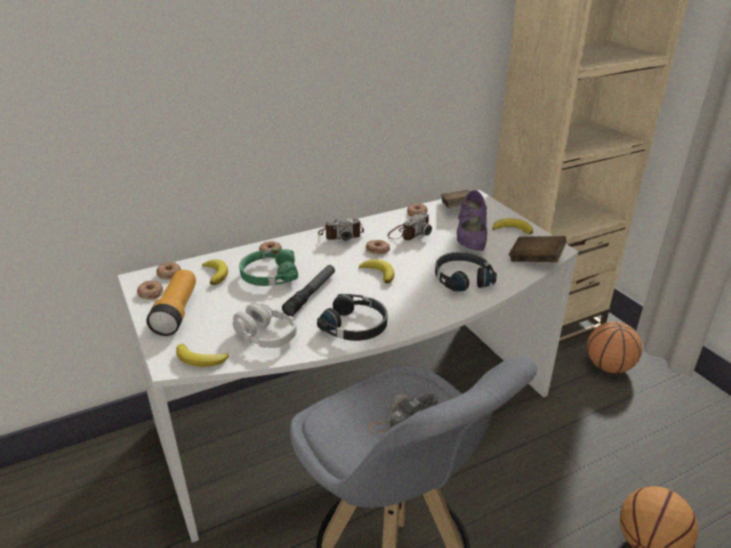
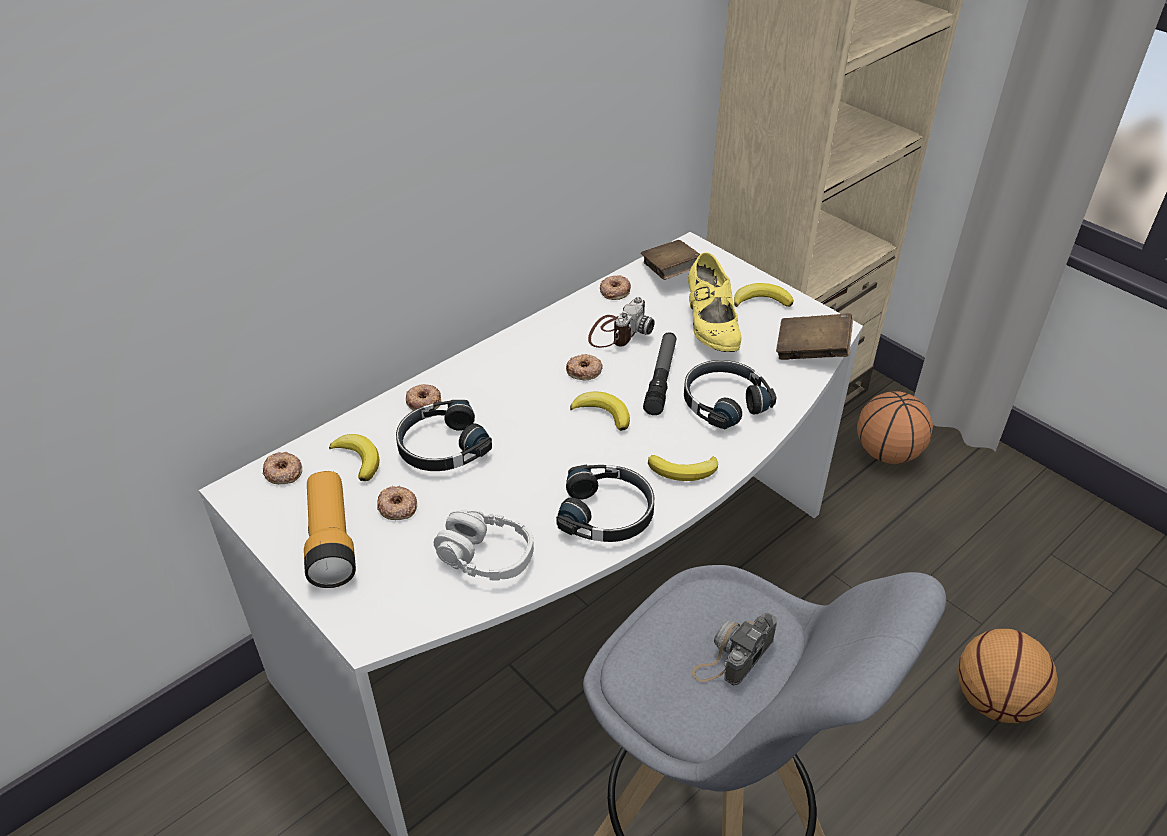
camera: 15 degrees left, 10 degrees up
(150, 293) = (271, 514): donut -> donut (397, 507)
(200, 359) = (408, 617): banana -> banana (684, 471)
(268, 275) = (441, 447): green headphones -> black headphones
(311, 294) = (520, 470): flashlight -> flashlight (661, 378)
(341, 235) = (518, 351): camera -> none
(471, 239) = (710, 329): purple shoe -> yellow shoe

